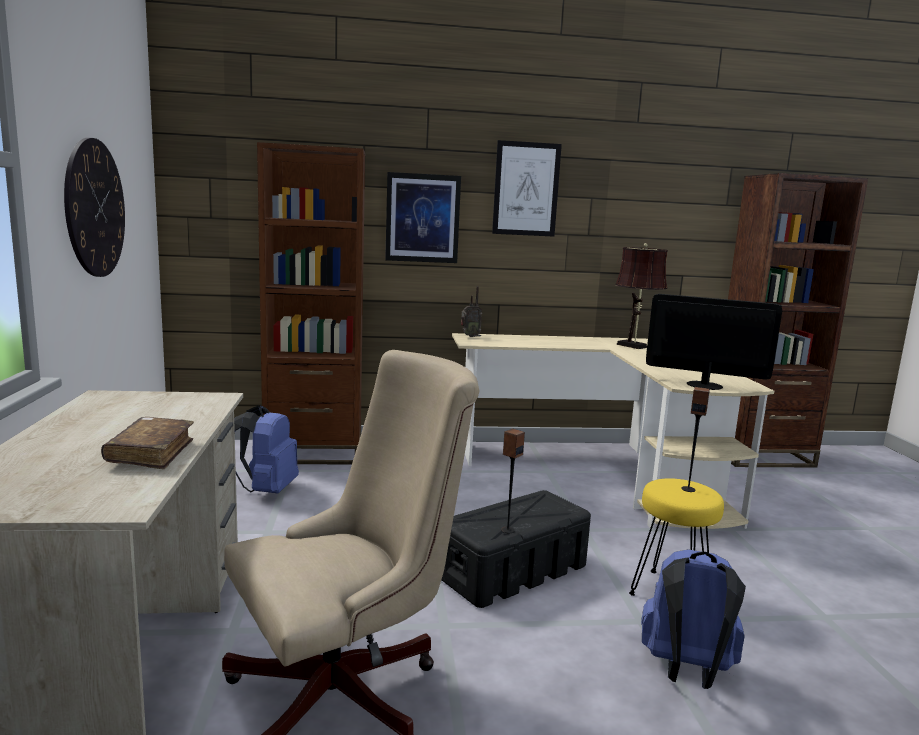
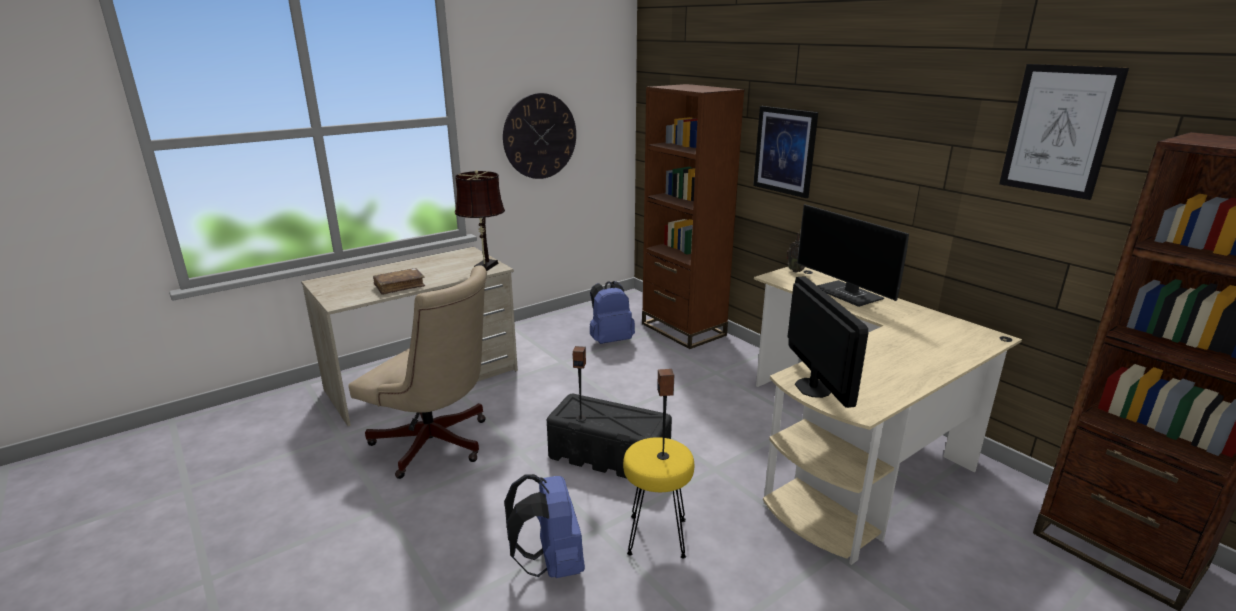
camera: 60 degrees right, 10 degrees up
(526, 189) = (877, 129): picture -> picture (1059, 130)
(541, 340) = (849, 294): none -> monitor
(634, 346) = (928, 332): brown table lamp -> brown table lamp (484, 267)

